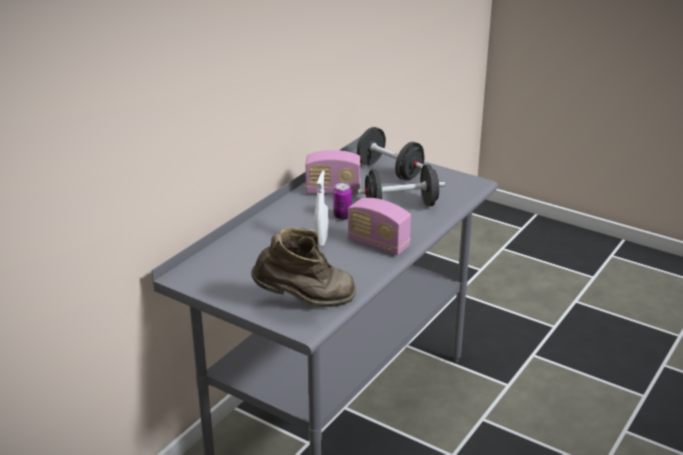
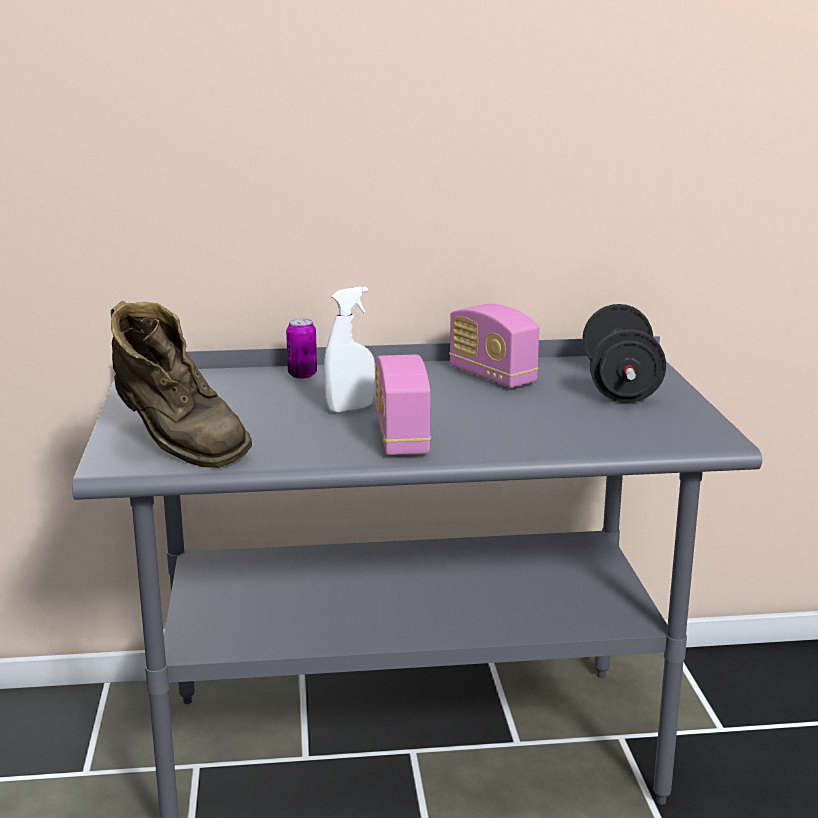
camera: 50 degrees right, 10 degrees down
(342, 216) = (436, 400): can -> can (302, 375)
(401, 206) = (536, 419): black dumbbell -> none

